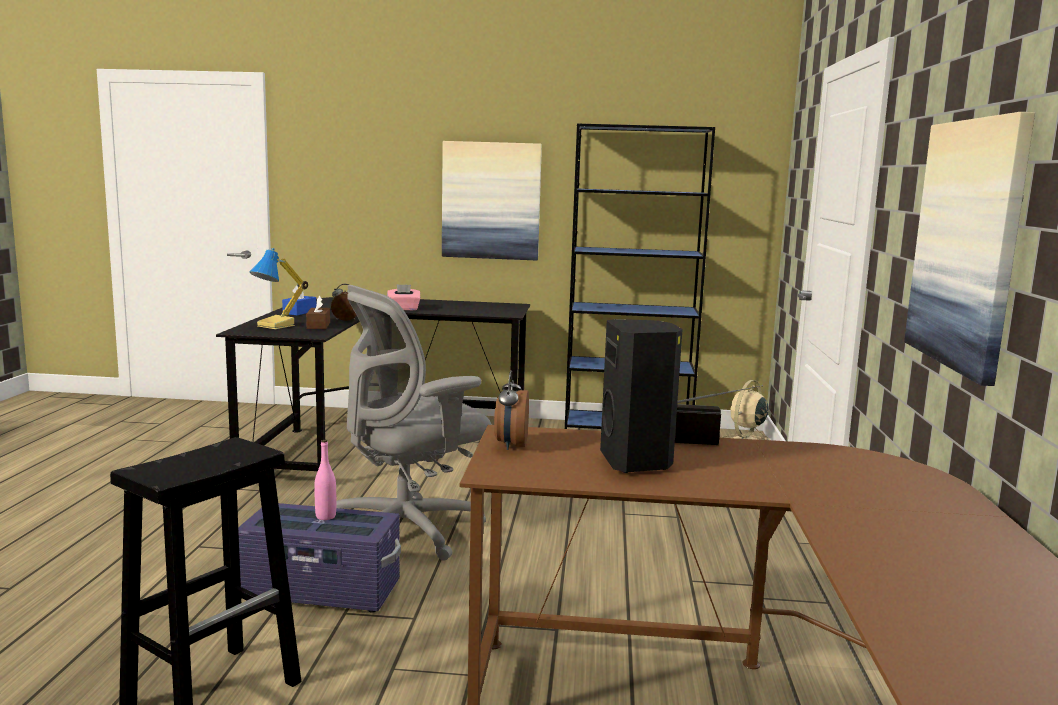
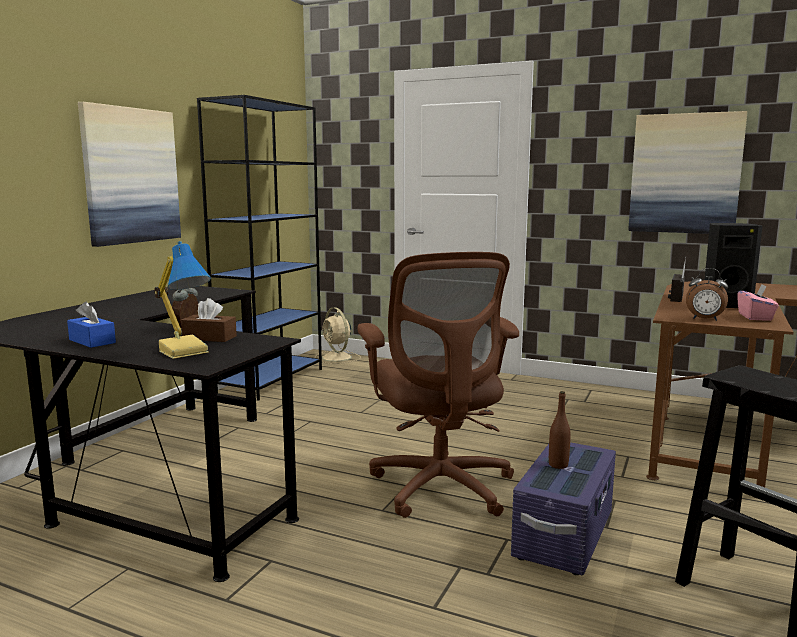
camera: 70 degrees left, 0 degrees up
(325, 516) = (558, 465): pink bottle -> brown bottle
(403, 309) = (145, 311): pink tissue box -> pink tissue box (755, 317)
(414, 528) = (436, 483): grey office chair -> brown office chair

